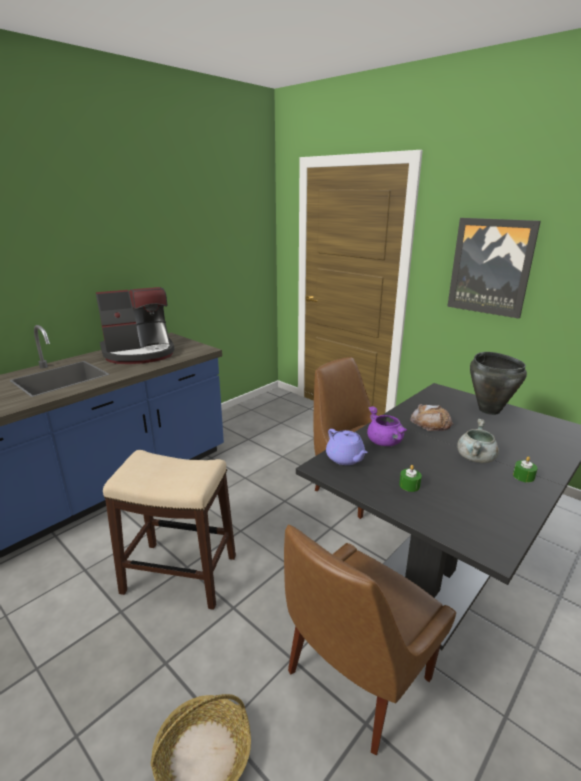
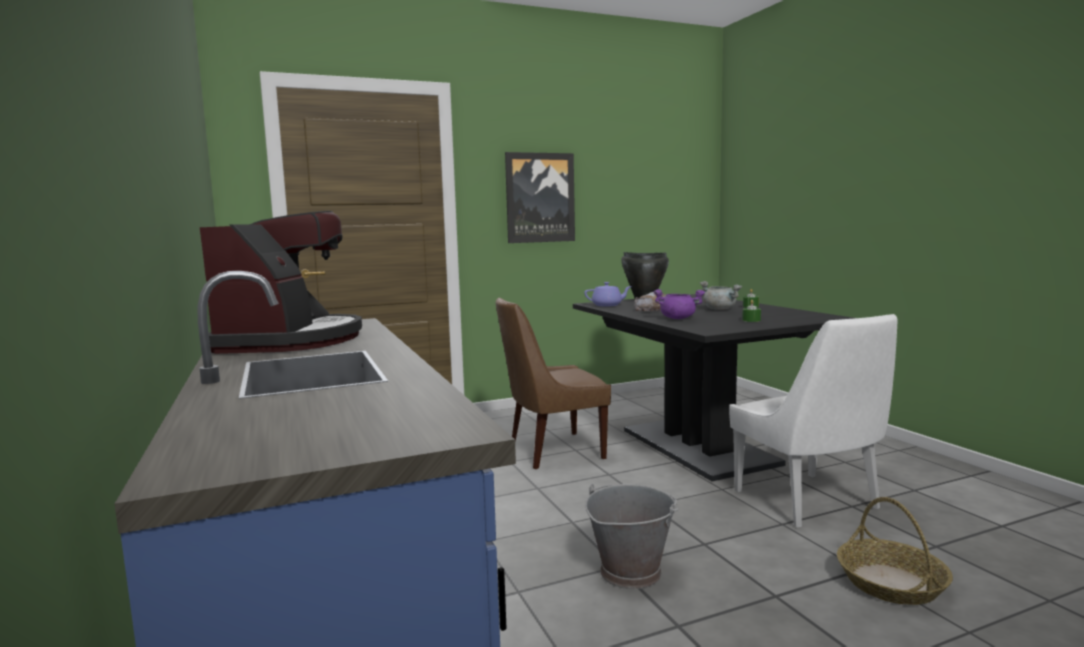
camera: 65 degrees left, 15 degrees down
(181, 574) = (630, 571): stool -> grey bucket
(345, 458) = (698, 326): purple teapot -> purple teapot (607, 305)
(355, 679) = (809, 501): brown chair -> white chair

